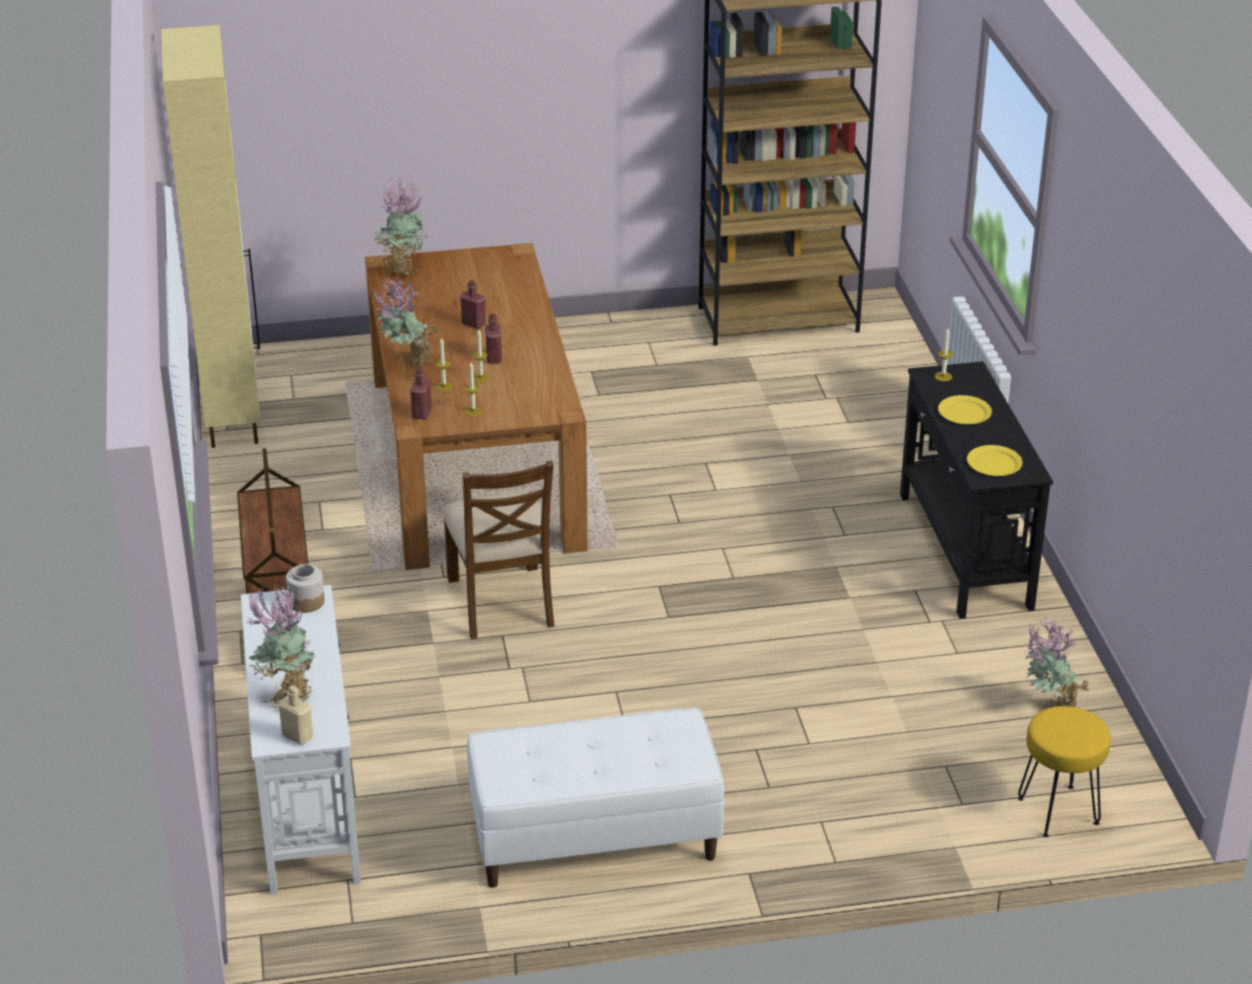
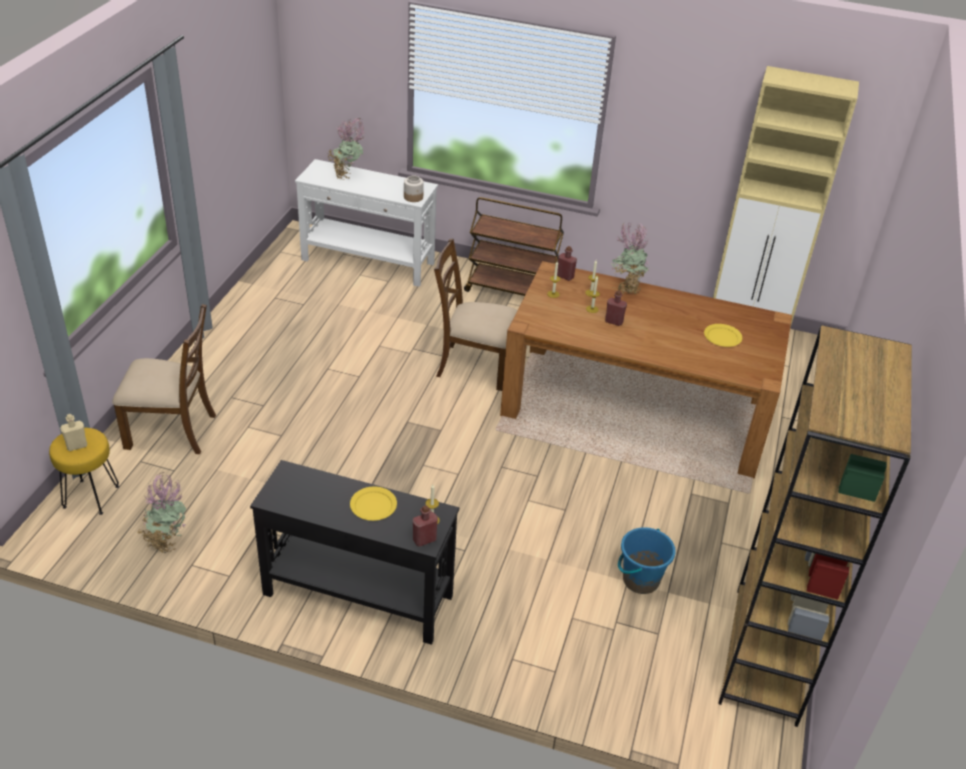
camera: 115 degrees right, 5 degrees up
(297, 736) = (315, 171): beige bottle -> beige bottle (77, 446)
(402, 269) = (764, 323): potted plant -> none
(473, 324) = (666, 328): red bottle -> red bottle (424, 540)
(594, 840) = (257, 328): white bench -> none
(758, 397) = (640, 580): none -> blue bucket
(884, 806) = (172, 431): none -> brown chair
(994, 463) = (298, 486): yellow plate -> yellow plate (723, 337)

